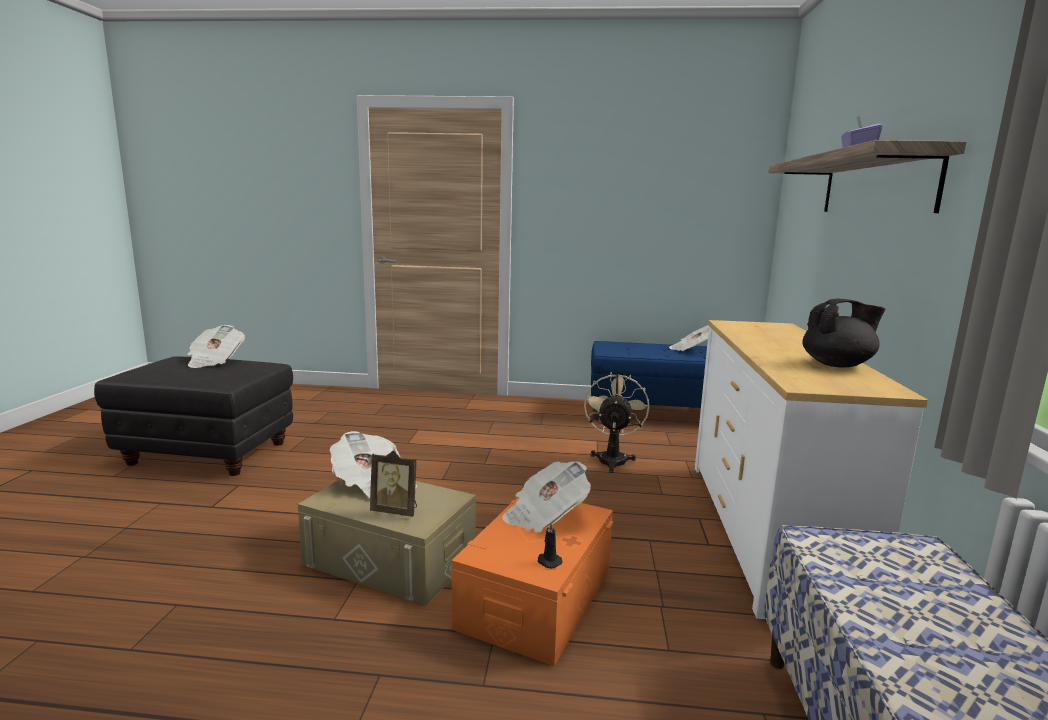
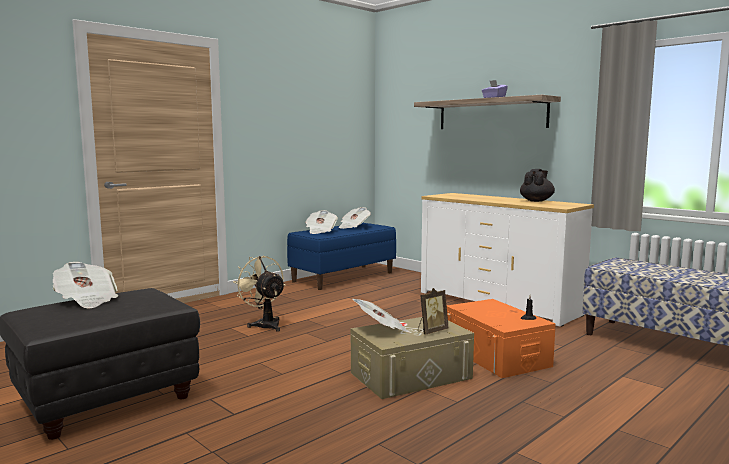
camera: 50 degrees left, 5 degrees down
(545, 516) = (482, 309): newspaper -> newspaper (320, 231)
(612, 459) = (378, 301): beige fan -> beige fan (264, 324)

